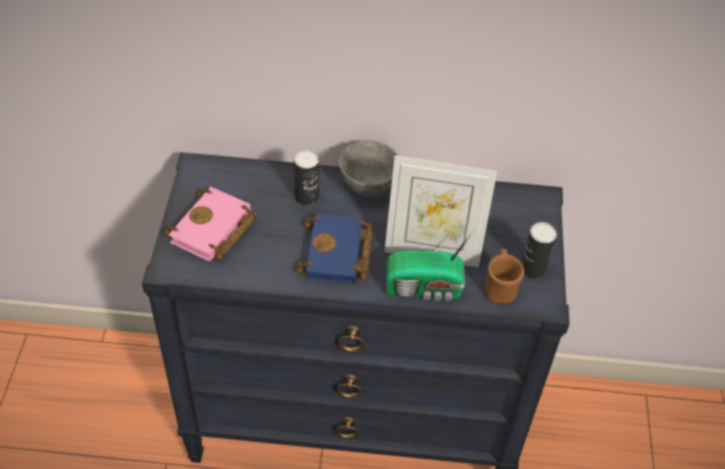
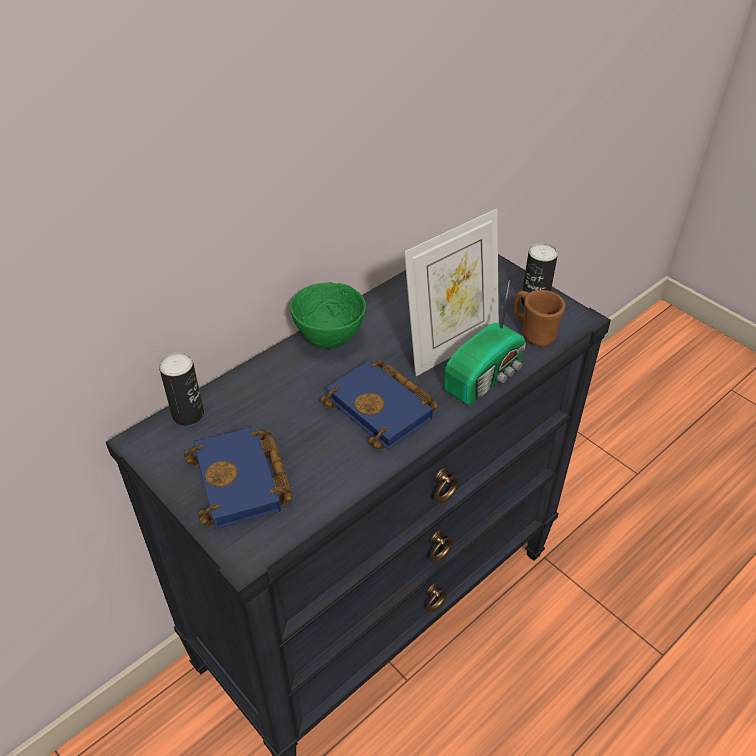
camera: 45 degrees left, 5 degrees down
(213, 231) = (243, 483): pink book -> blue book
(307, 197) = (288, 385): can -> can (188, 414)
(367, 187) = (329, 339): grey bowl -> green bowl

